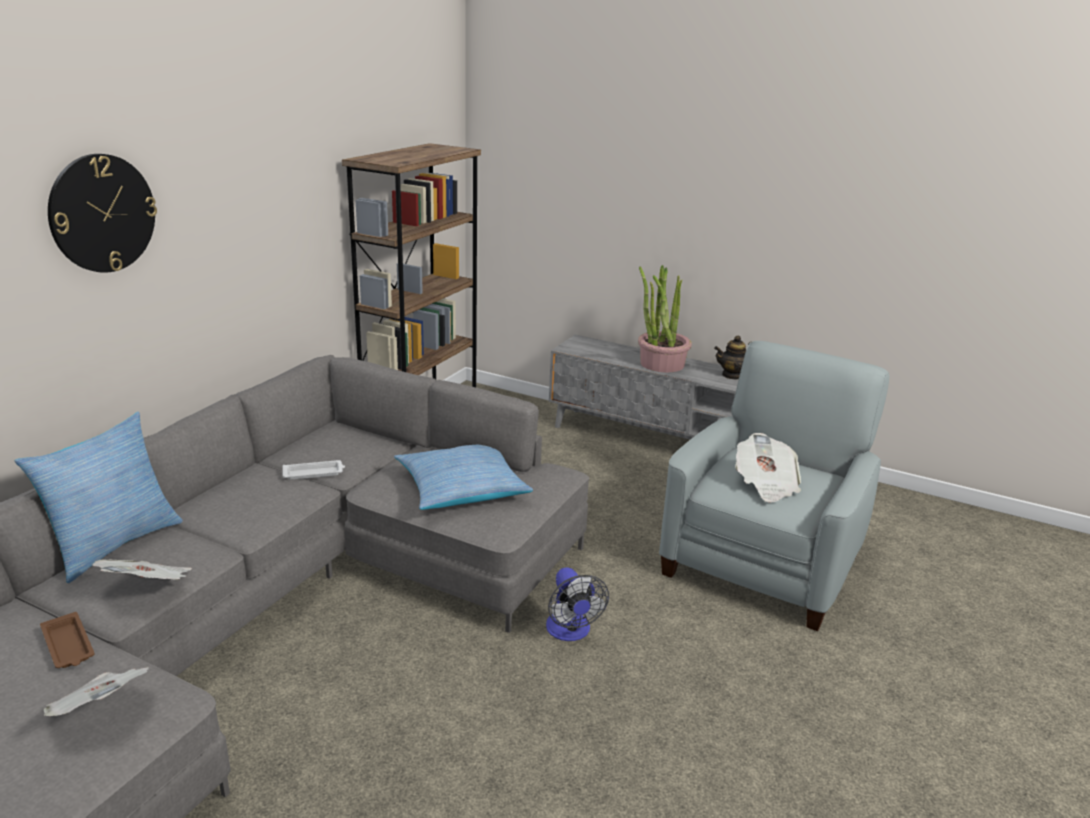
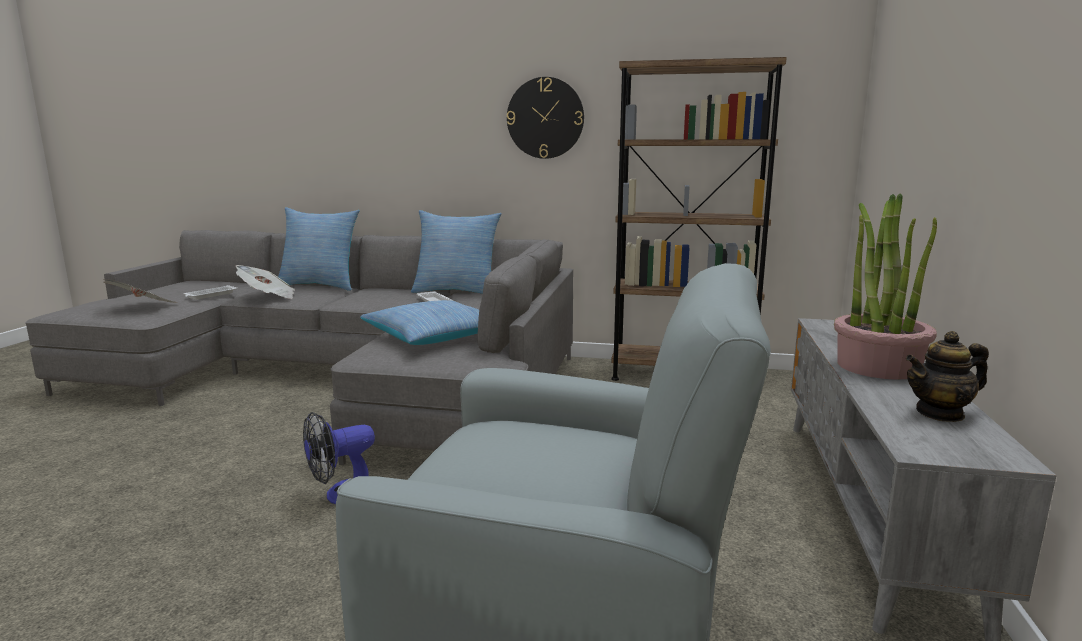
camera: 75 degrees right, 10 degrees down
(68, 646) = (210, 295): brown tray -> white tray
(102, 213) = (391, 82): wall clock -> wall clock (545, 118)
(273, 455) = (457, 292): none -> pillow
(732, 375) = (940, 413): teapot -> teapot turned 75 degrees counterclockwise
(765, 484) = (498, 454): newspaper -> none

